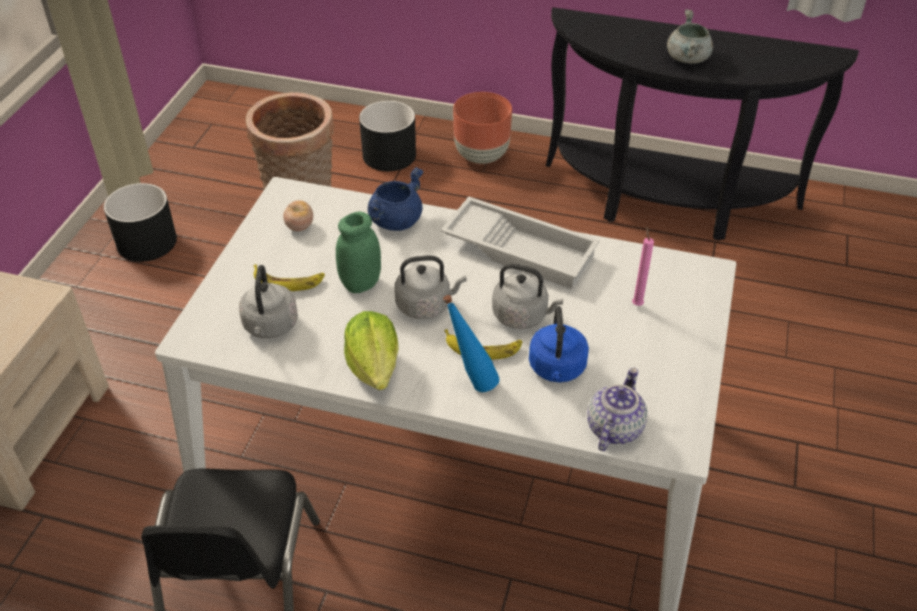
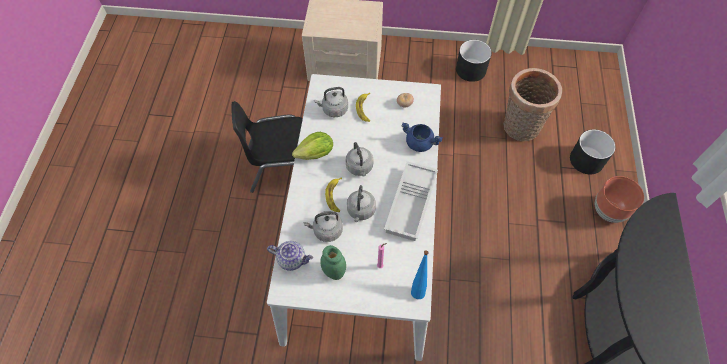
camera: 80 degrees right, 15 degrees up
(361, 283) = (369, 138): green jar -> green jar (334, 271)
(471, 381) = (313, 194): blue bottle -> blue bottle (418, 286)
(557, 369) = (326, 231): blue kettle -> grey kettle
(688, 59) = (645, 287): grey cooking pot -> none

